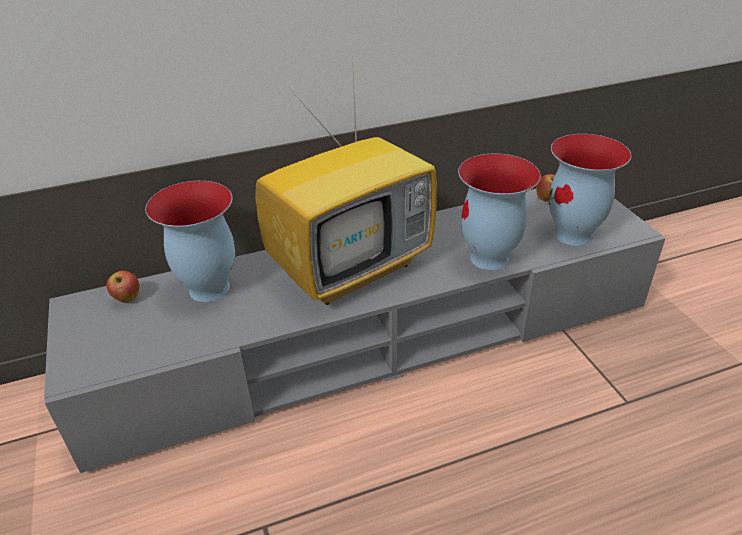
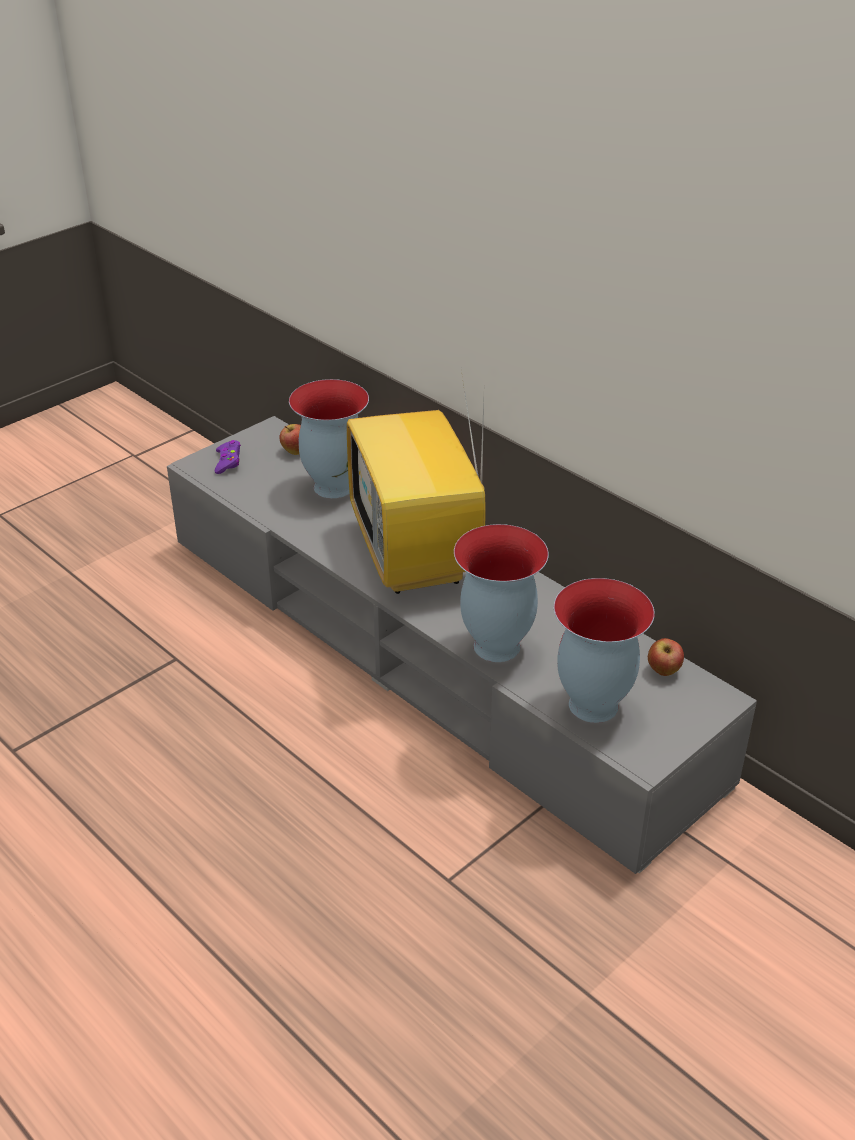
camera: 65 degrees right, 0 degrees up
(93, 349) = (228, 461): none -> purple game controller
(352, 267) = (418, 557): television -> television turned 45 degrees clockwise

